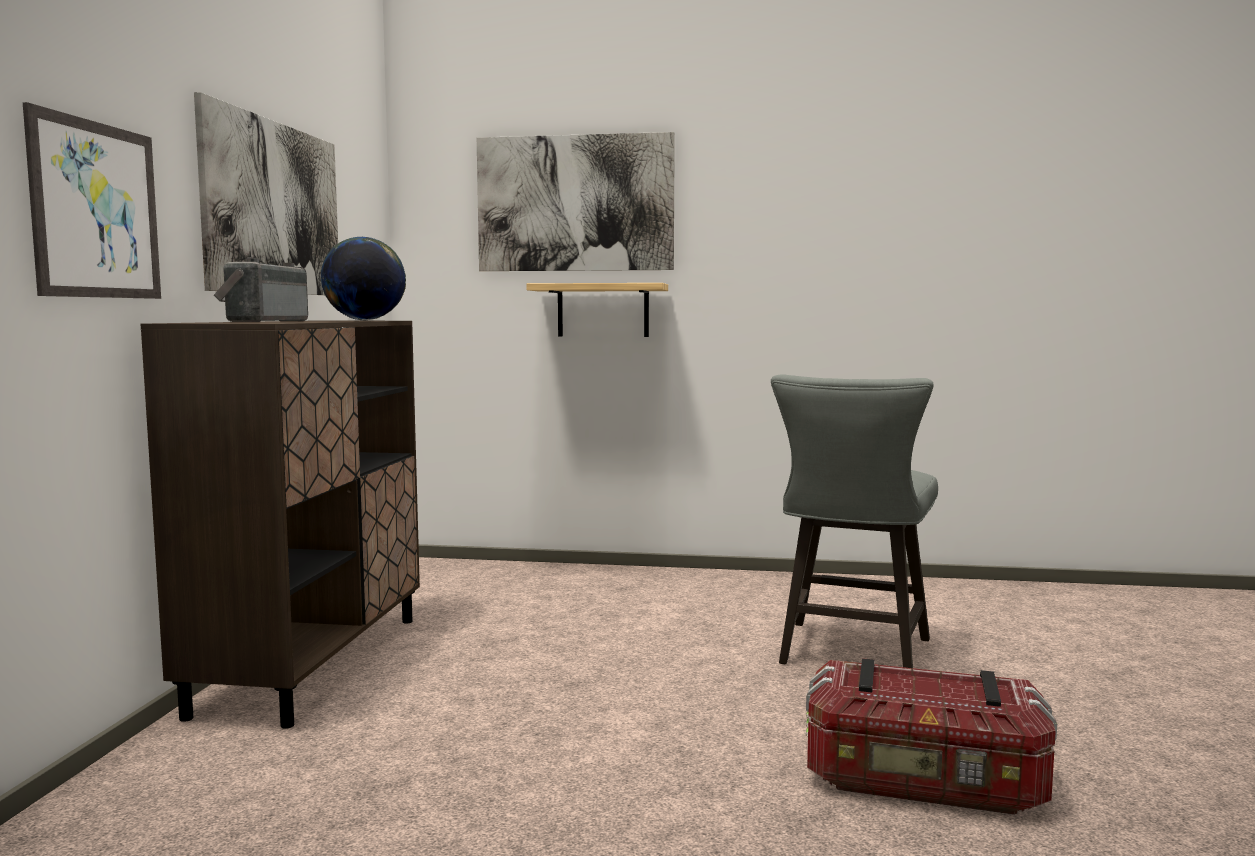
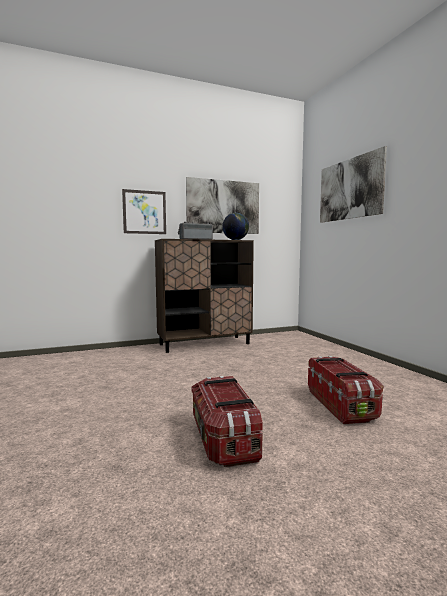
camera: 60 degrees right, 0 degrees up
(603, 310) = (356, 235): shelf -> none
(851, 655) = (341, 404): grey stool -> storage box

